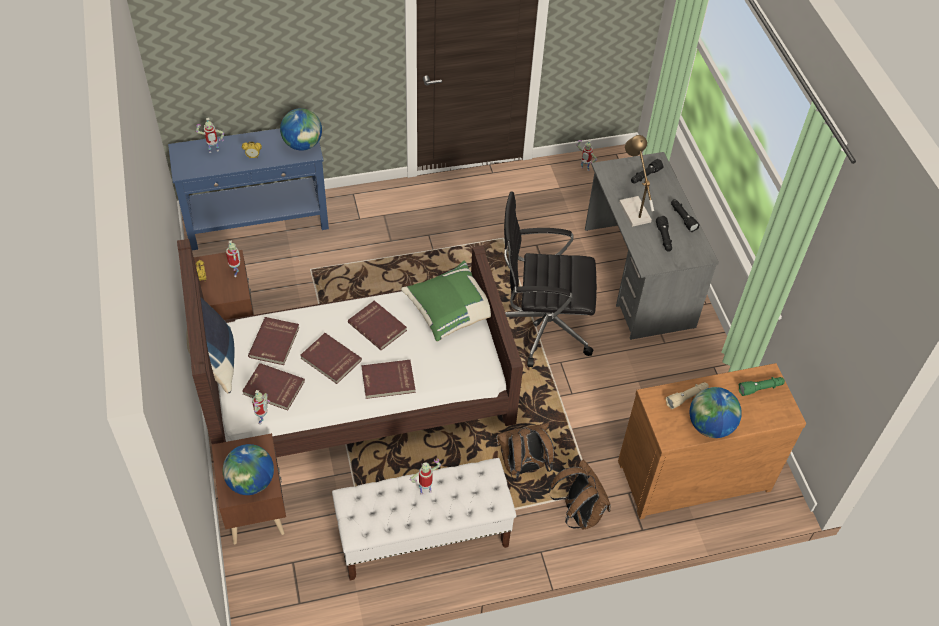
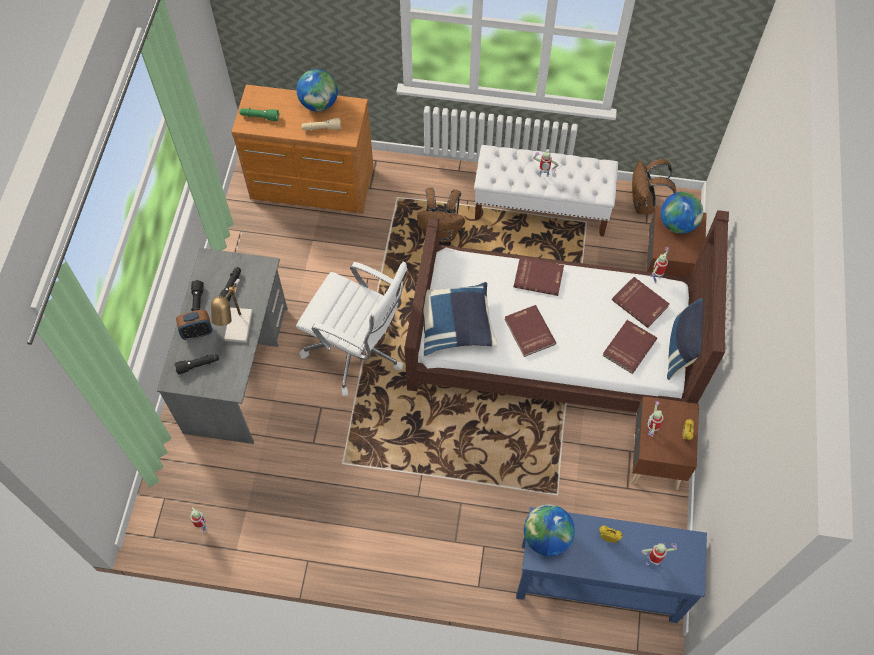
camera: 155 degrees left, 10 degrees up
(330, 360) = (583, 313): red book -> none
(450, 311) = (456, 325): green pillow -> blue pillow
(542, 326) = (357, 350): black office chair -> white office chair
(578, 513) = (416, 186): brown backpack -> brown backpack (644, 204)
(665, 198) = (197, 332): none -> alarm clock

